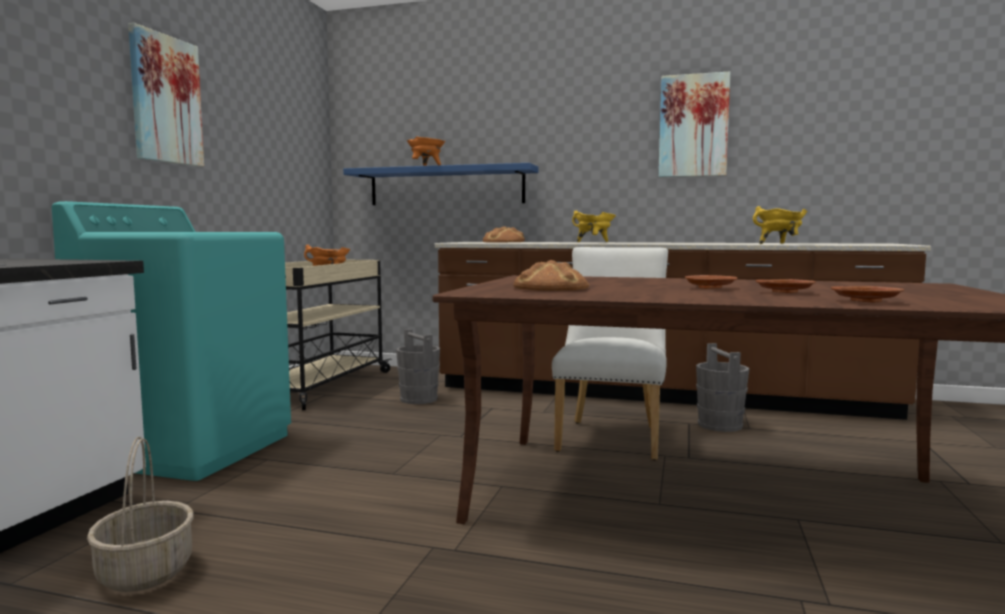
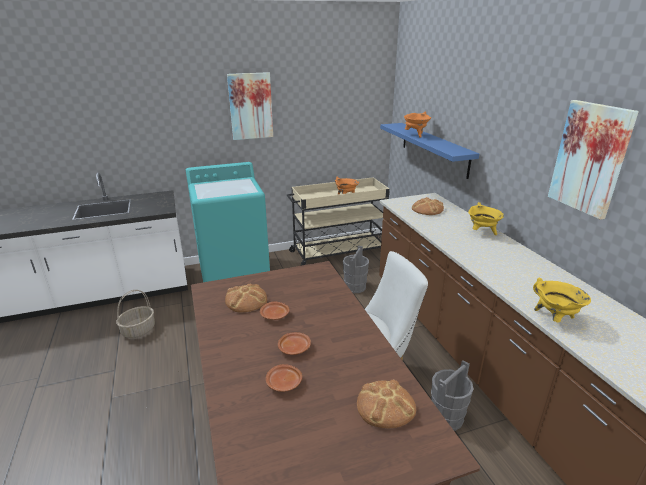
camera: 55 degrees right, 20 degrees up
(854, 285) = (385, 406): none -> bread
(866, 301) = (242, 426): brown plate -> brown plate (275, 315)

